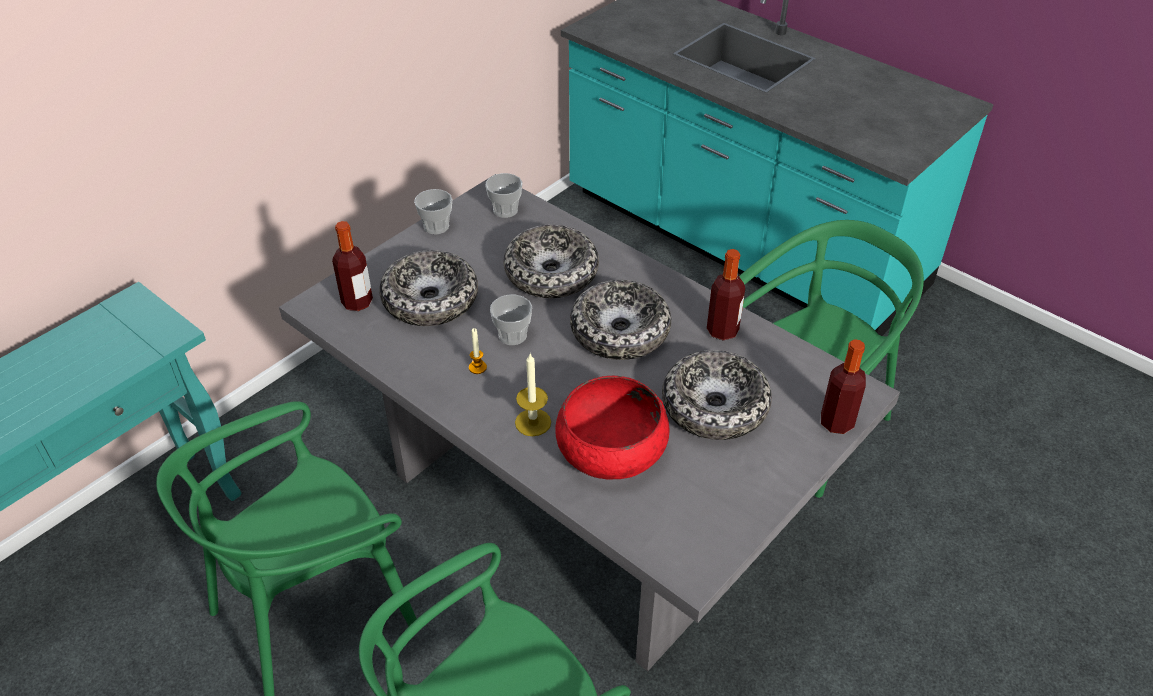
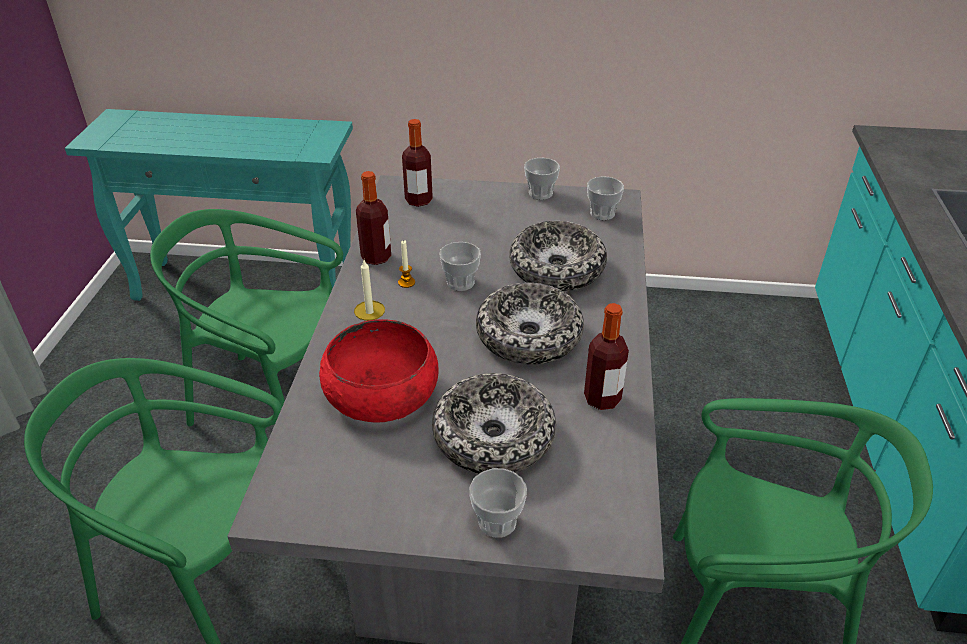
camera: 55 degrees right, 5 degrees down
(430, 300) = (456, 228): bowl -> none
(798, 445) = (497, 522): none -> cup
(836, 422) = (559, 540): bottle -> bottle (376, 257)

